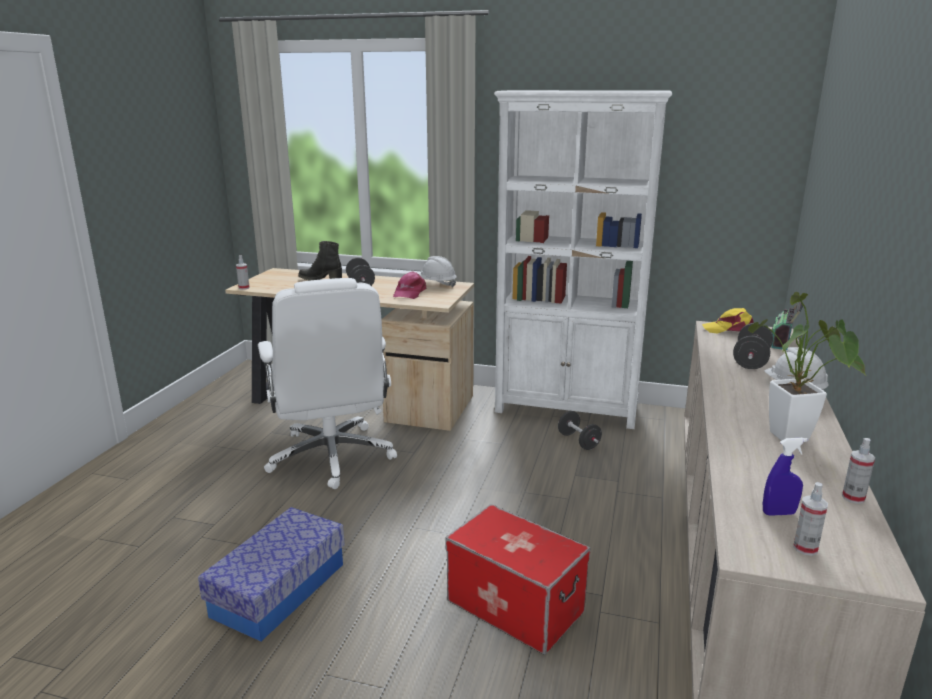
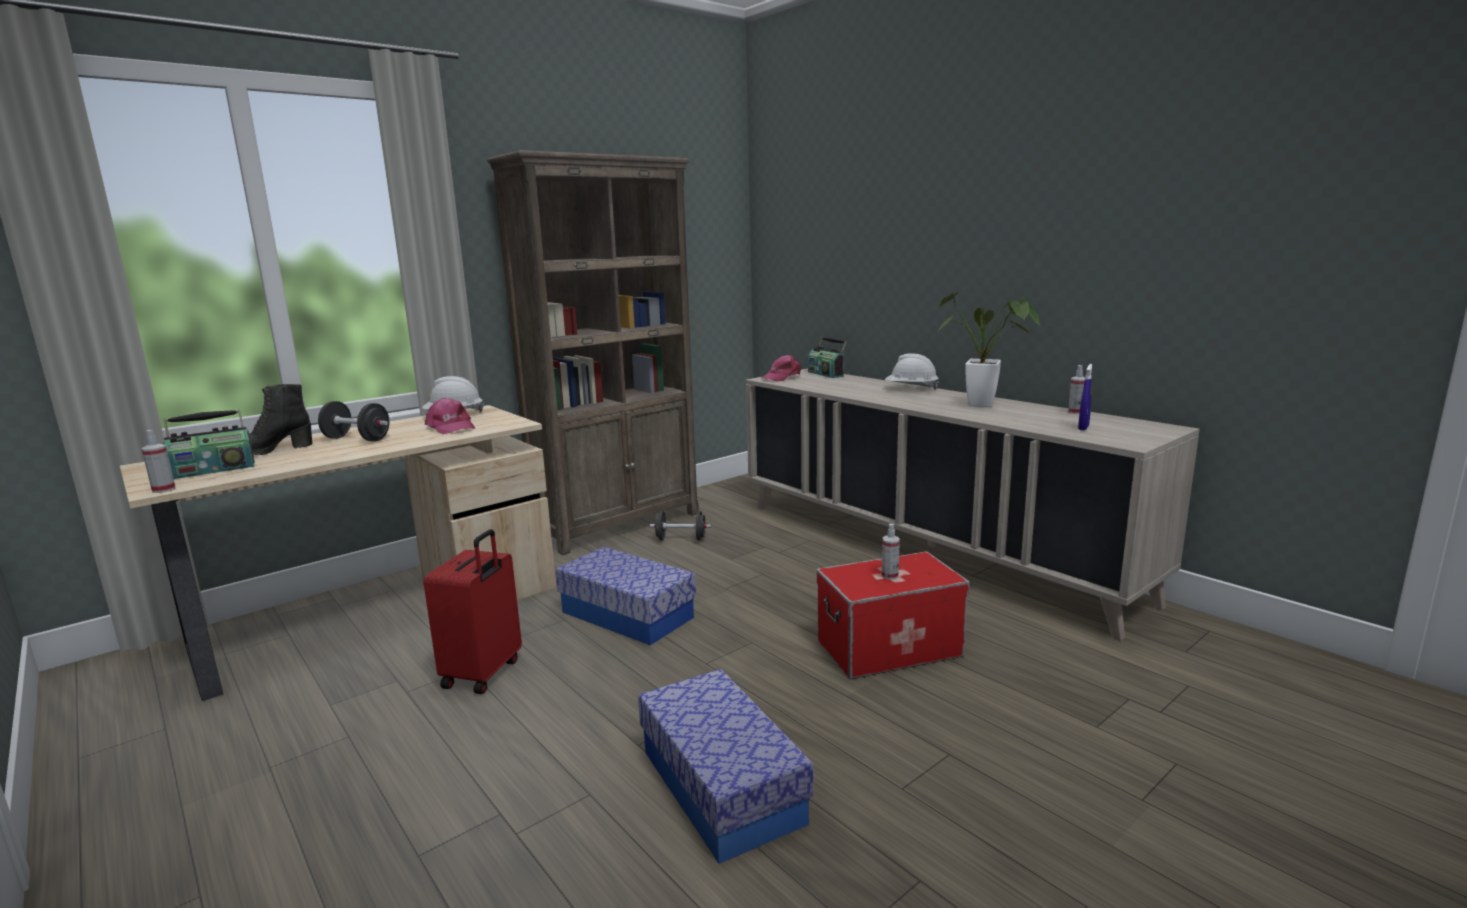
camera: 55 degrees left, 5 degrees down
(280, 283) = (214, 469): none -> radio
(332, 457) = (484, 673): white office chair -> red suitcase
(443, 470) = (627, 615): none -> storage box
(567, 409) = (619, 524): white bookcase -> brown bookcase
(729, 329) = (781, 377): yellow cap -> pink cap
(751, 361) = (847, 385): black dumbbell -> none
(805, 548) = (1130, 432): spray bottle -> spray bottle (889, 576)

